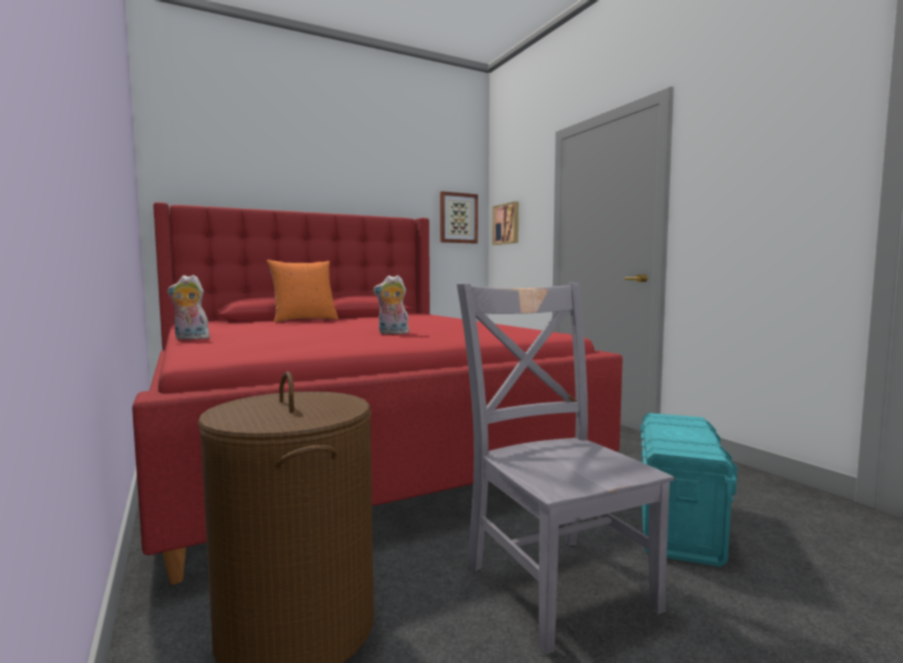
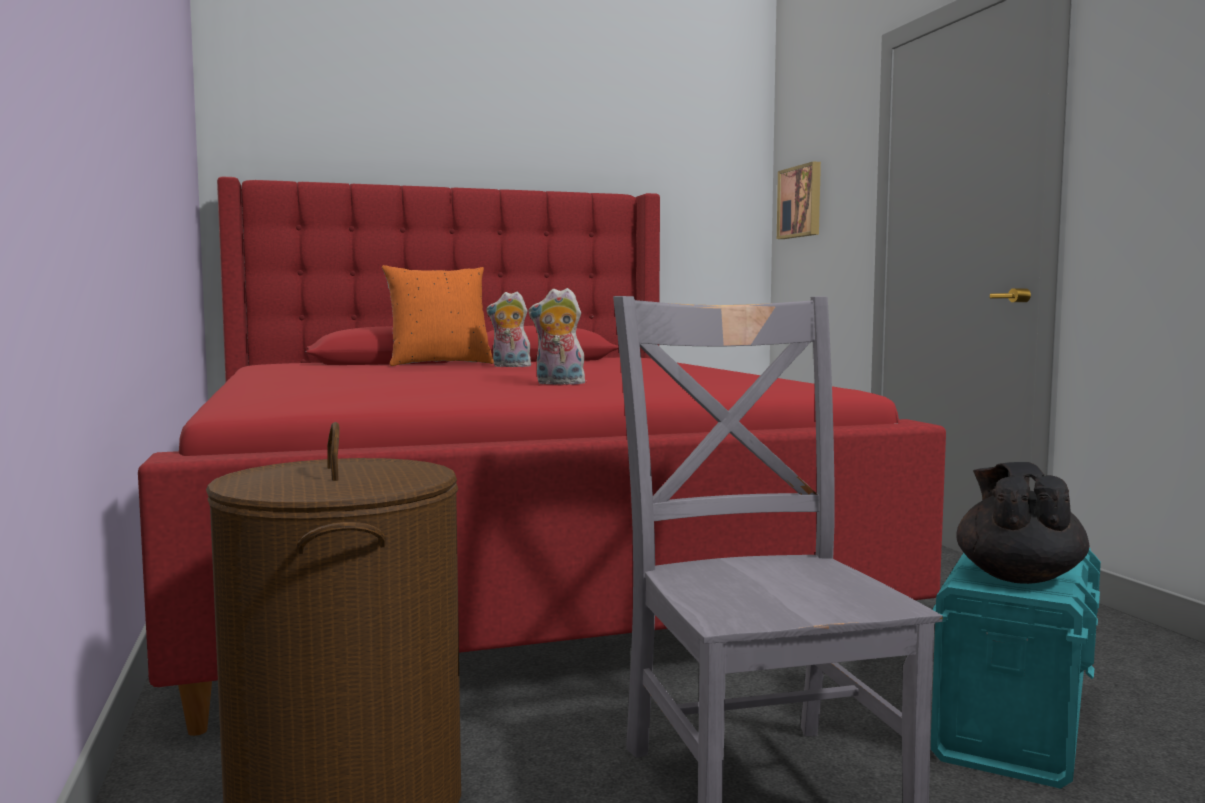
camera: 10 degrees right, 0 degrees up
(190, 338) = (247, 384): plush toy -> plush toy (509, 366)
(458, 218) = (716, 193): picture -> none
(687, 444) = (1018, 577): none -> black teapot

